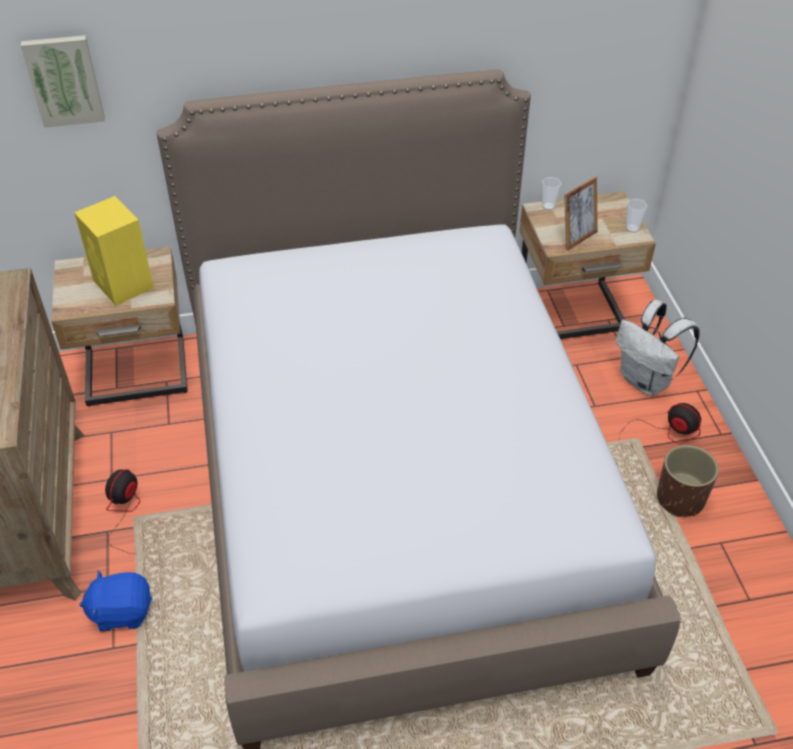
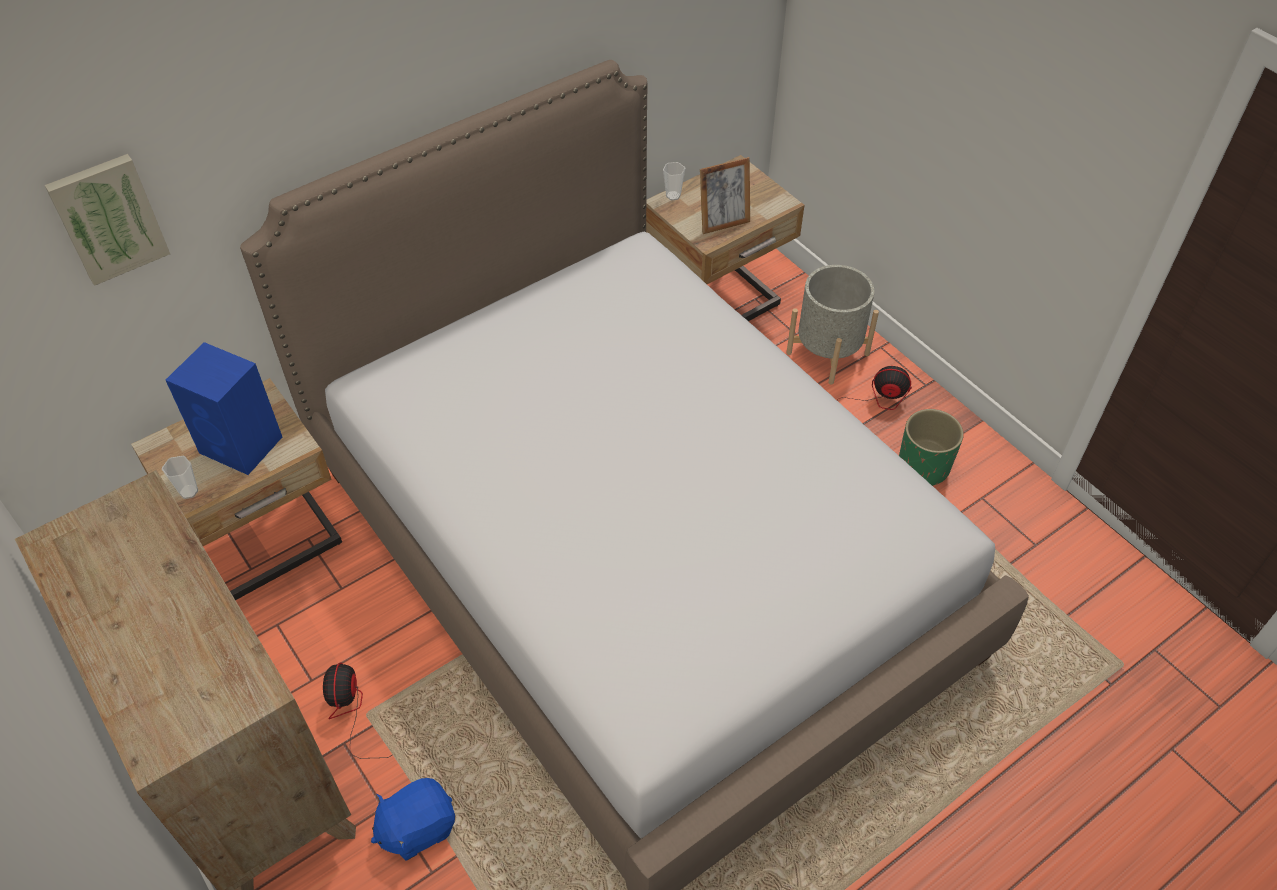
camera: 25 degrees left, 5 degrees up
(124, 285) = (242, 445): yellow speaker -> blue speaker
(577, 238) = (723, 223): picture frame -> picture frame turned 45 degrees clockwise
(632, 228) = (772, 195): cup -> cup (188, 492)
(646, 381) = (827, 353): white backpack -> grey planter
(680, 498) = (923, 467): brown planter -> green planter

